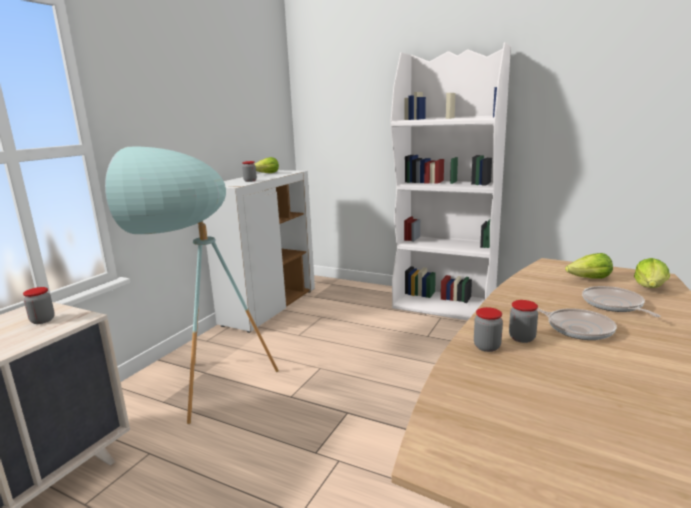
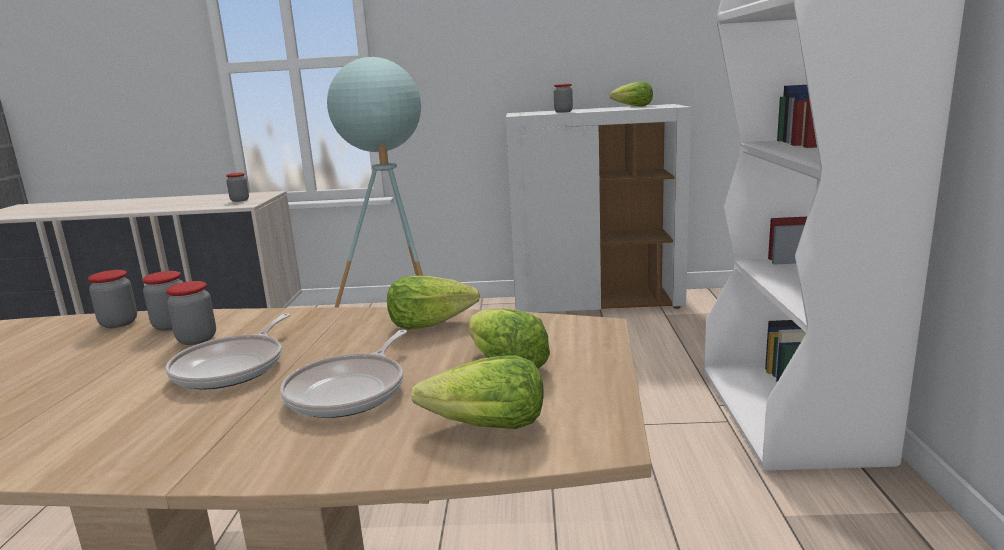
camera: 65 degrees right, 0 degrees up
(466, 366) = (119, 323): none -> jar
(528, 285) = (430, 323): none -> lettuce
(614, 305) = (350, 391): frying pan -> frying pan turned 150 degrees clockwise

